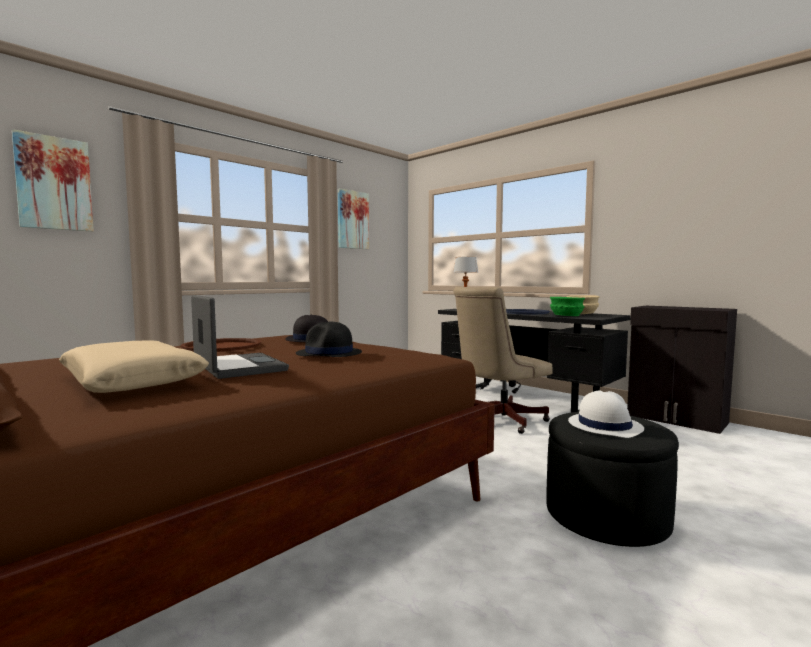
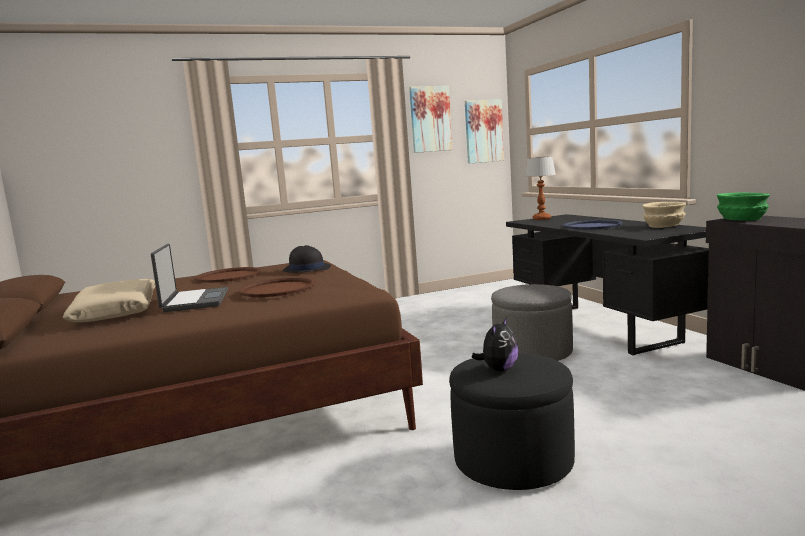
camera: 25 degrees right, 5 degrees up
(54, 183) = (139, 133): picture -> picture (483, 131)
(329, 354) = (278, 288): black hat -> brown tray
(497, 420) = (532, 352): beige office chair -> grey ottoman
(566, 315) = (625, 232): green bowl -> green bowl (741, 219)
(604, 425) = (499, 369): white hat -> plush toy

